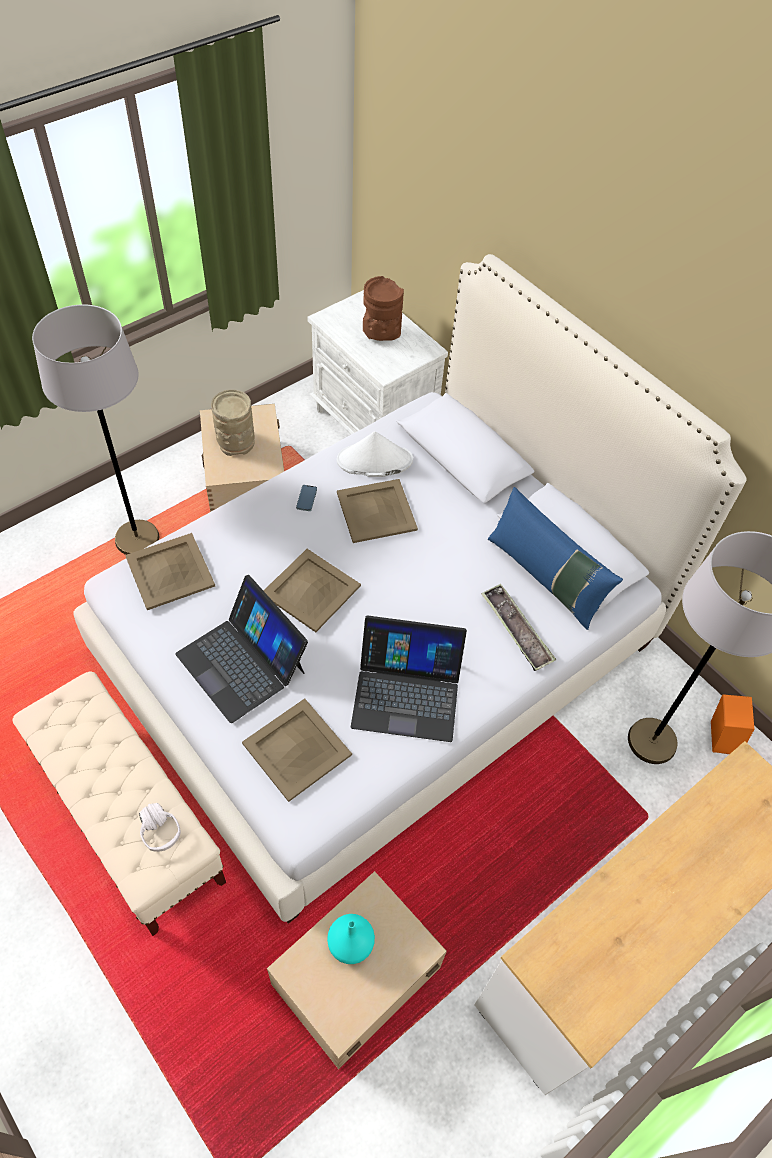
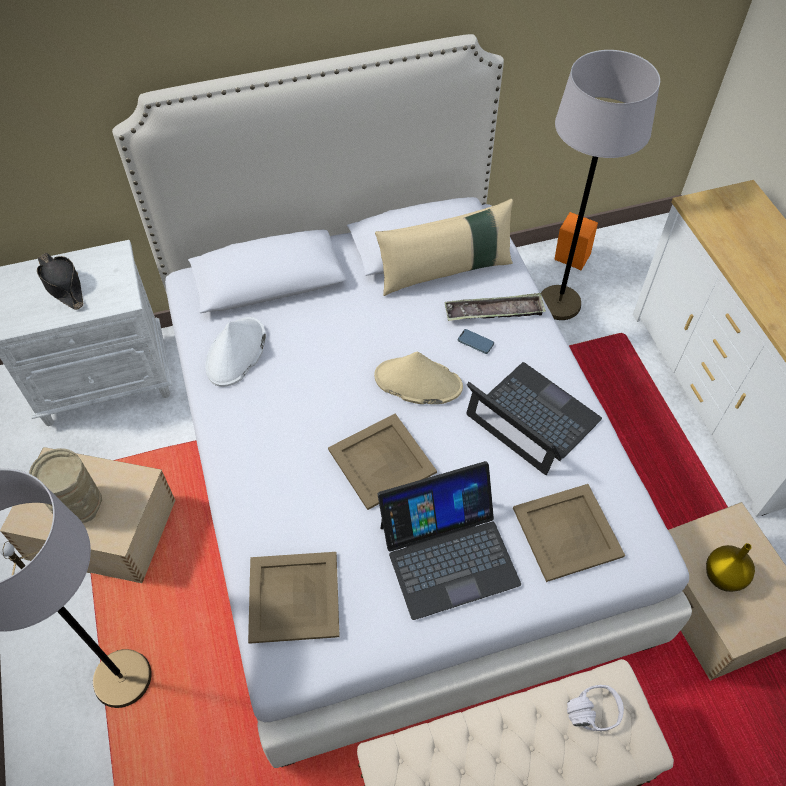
camera: 65 degrees left, 0 degrees up
(306, 499) = (255, 430): phone -> phone (475, 342)
(351, 943) = (722, 576): turquoise vase -> yellow vase
(377, 511) = (306, 372): beige tray -> none
(381, 333) = (63, 285): brown vase -> black hat
(404, 592) = (417, 382): none -> beige hat
(406, 692) = (532, 418): laptop -> laptop turned 75 degrees counterclockwise
(545, 578) = (445, 271): blue pillow -> beige pillow

